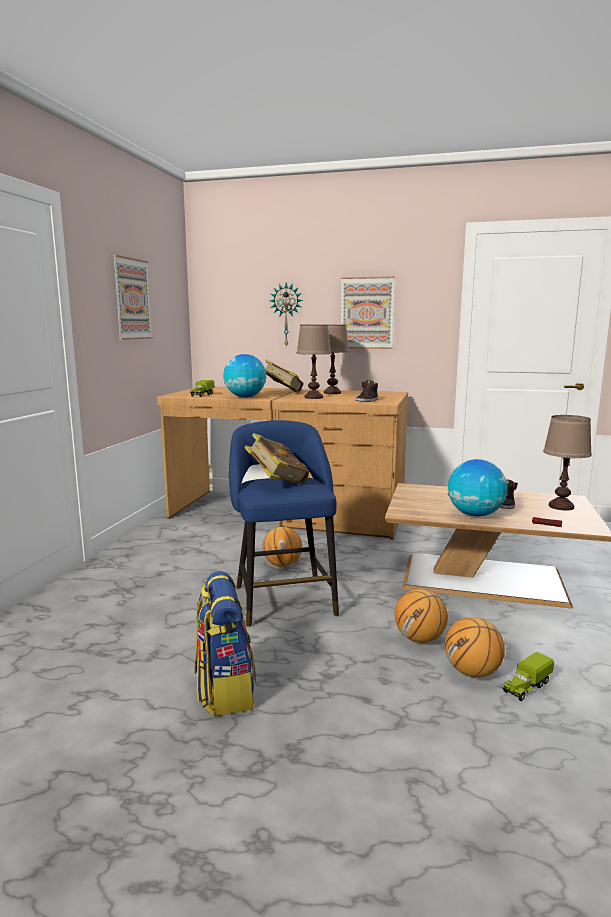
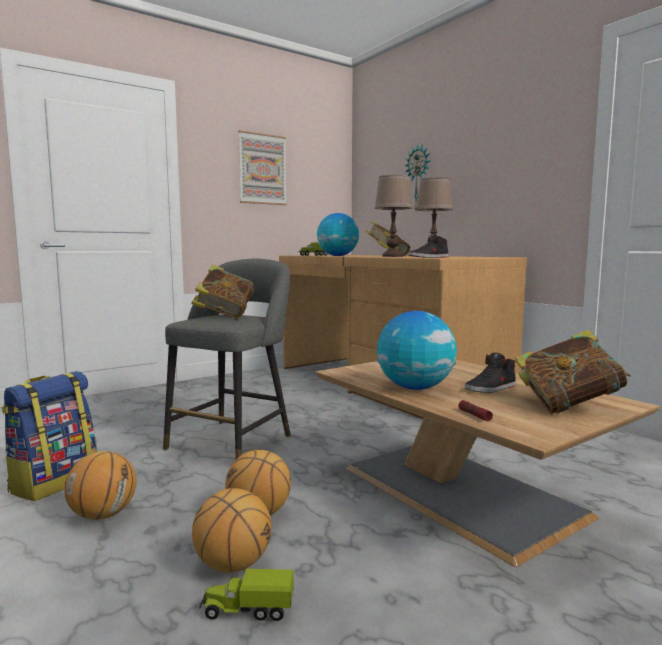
camera: 40 degrees right, 5 degrees down
(282, 564) = (289, 418): basketball -> basketball (103, 515)
(283, 598) = (233, 440): blue stool -> grey stool
(367, 313) = (489, 166): picture -> none
(560, 506) = (568, 406): brown table lamp -> book

